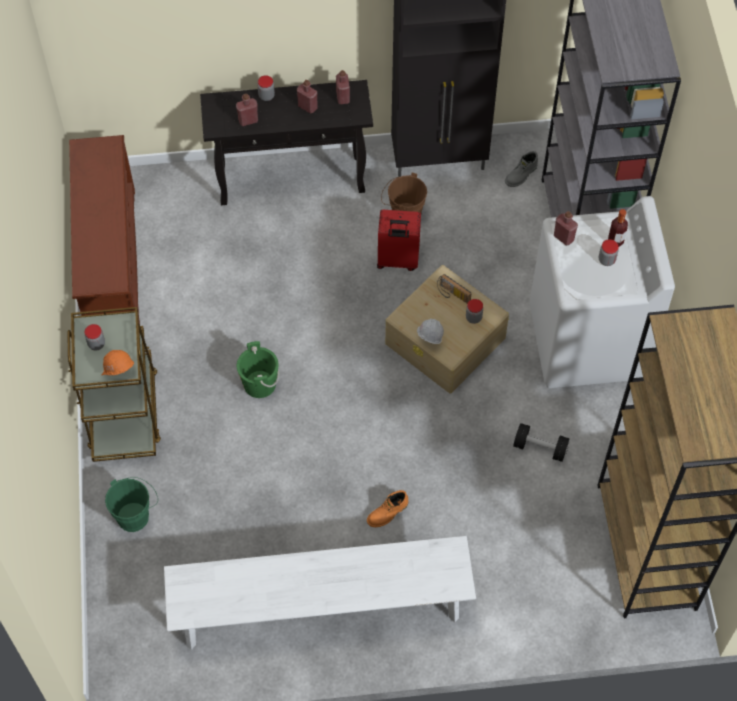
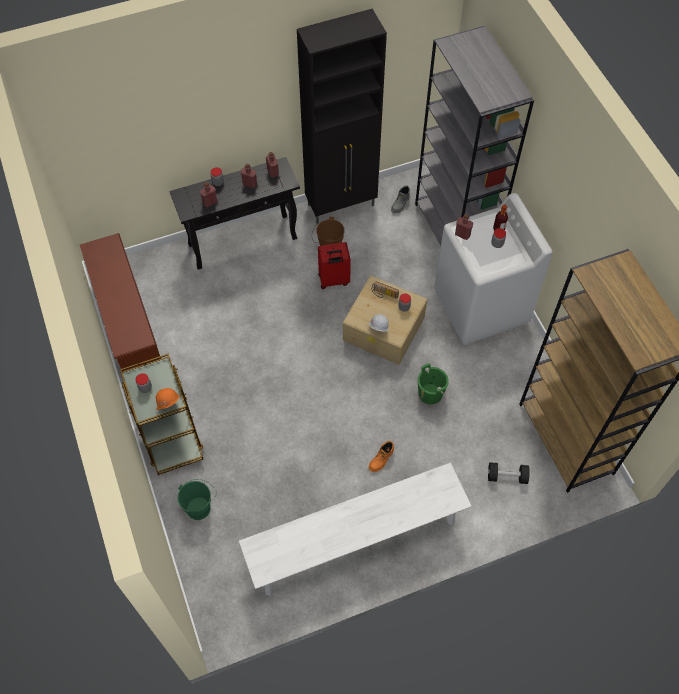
camera: 15 degrees left, 0 degrees up
(259, 384) = (262, 389): green bucket -> green bucket (430, 393)
(540, 448) = (472, 387): black dumbbell -> black dumbbell (507, 476)

